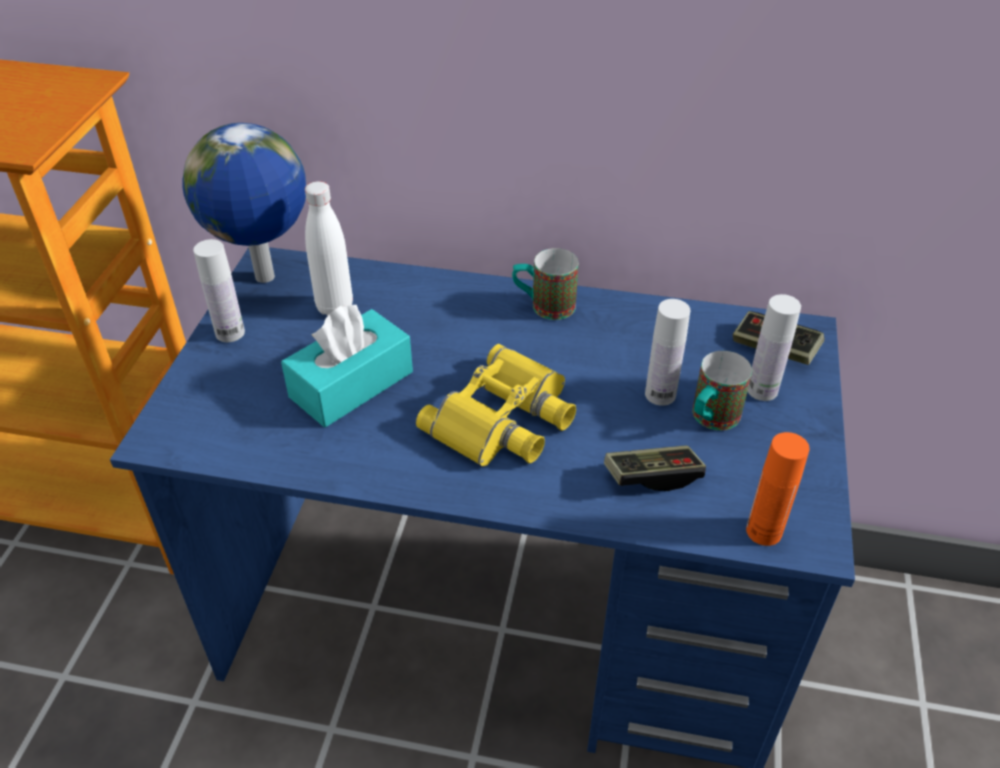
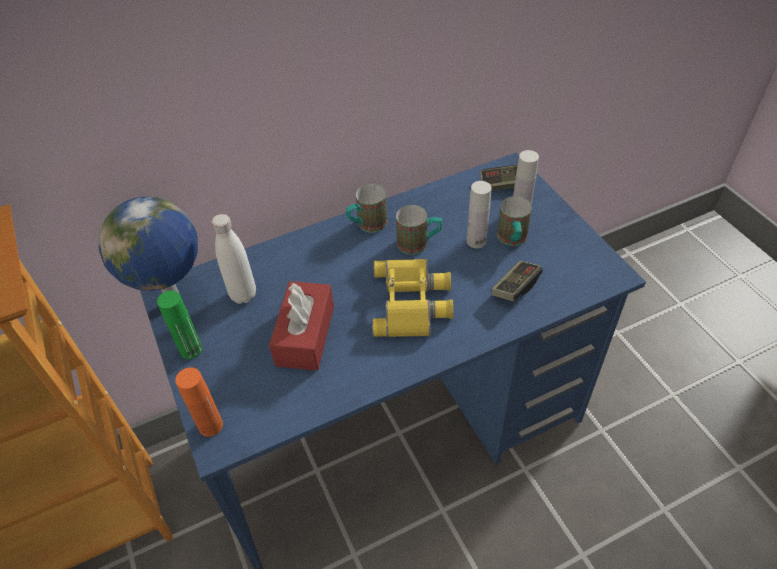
camera: 35 degrees left, 5 degrees up
(230, 333) = (191, 350): white bottle -> green bottle
(351, 384) = (305, 335): turquoise tissue box -> red tissue box
(583, 359) = (419, 244): none -> mug
(763, 531) = (589, 283): orange bottle -> orange bottle (210, 425)

